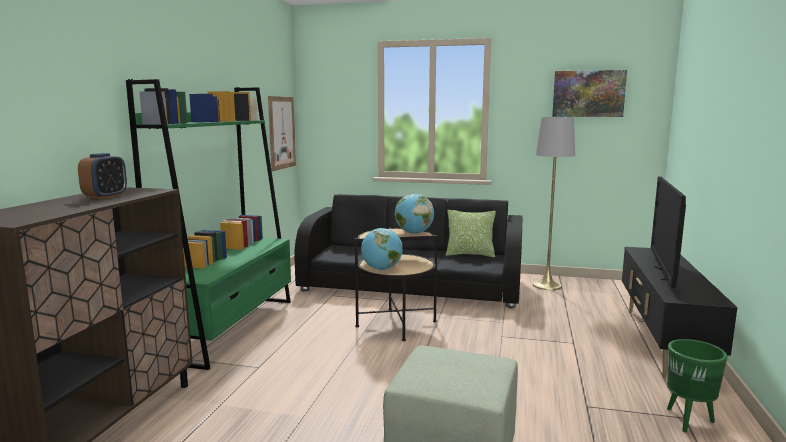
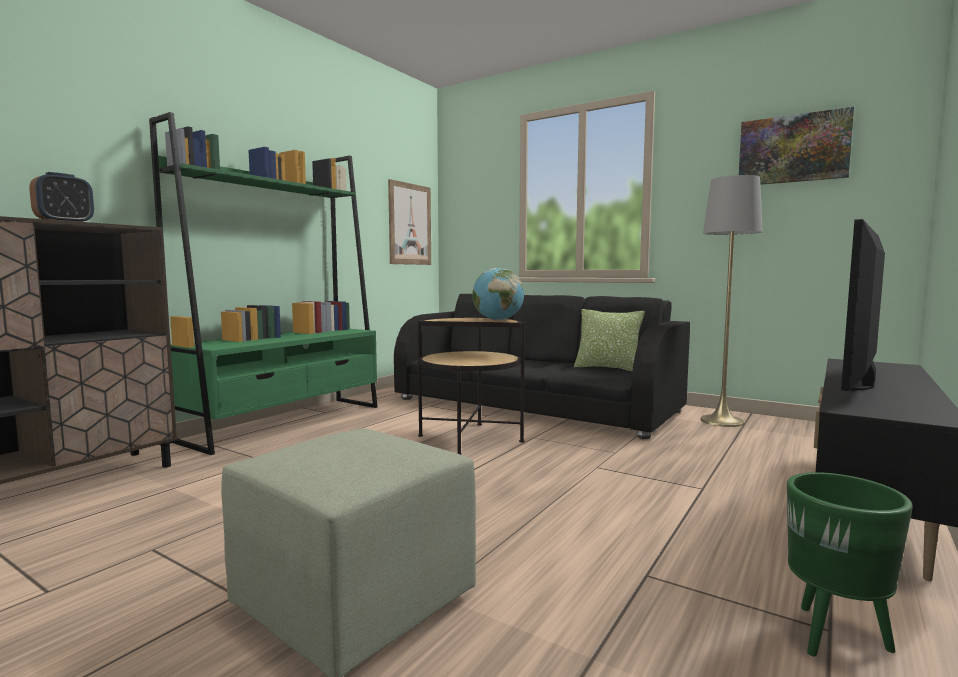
camera: 20 degrees right, 5 degrees down
(381, 269) = (442, 360): globe -> none

